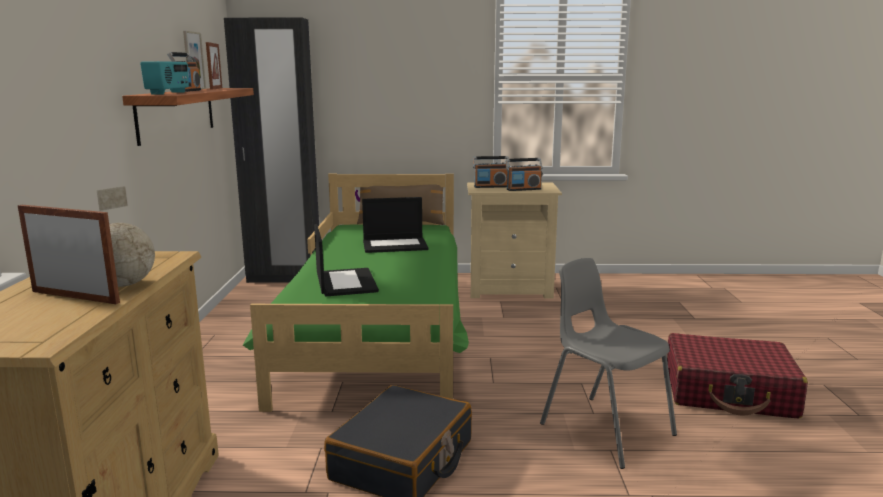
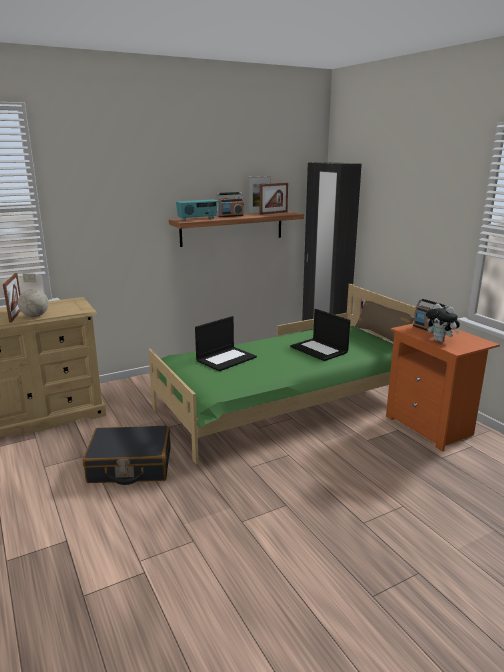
camera: 60 degrees right, 5 degrees up
(510, 289) = (431, 426): beige nightstand -> orange nightstand
(523, 189) = (440, 341): radio -> plush toy
(605, 429) = (221, 532): grey chair -> none
(729, 392) = (349, 594): red suitcase -> none

